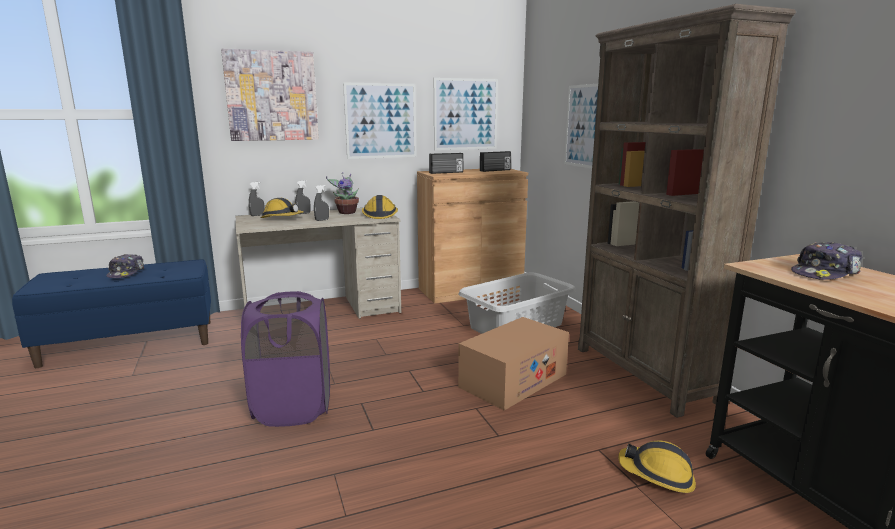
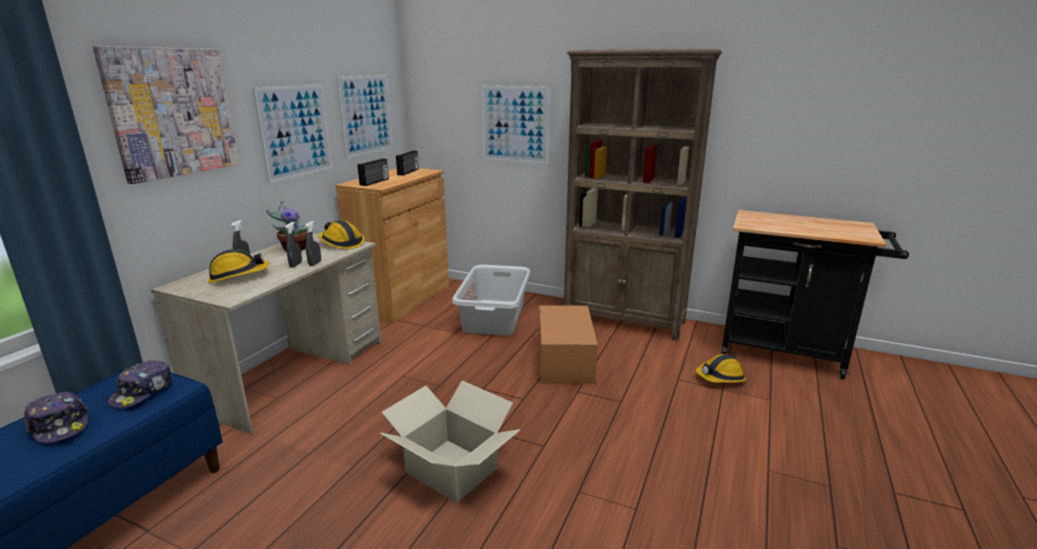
camera: 45 degrees left, 5 degrees up
(257, 215) = (186, 280): grey spray bottle -> grey spray bottle (315, 264)
(293, 408) = (452, 469): purple laundry basket -> cardboard box
(825, 273) = (777, 222): cap -> cap (143, 392)

